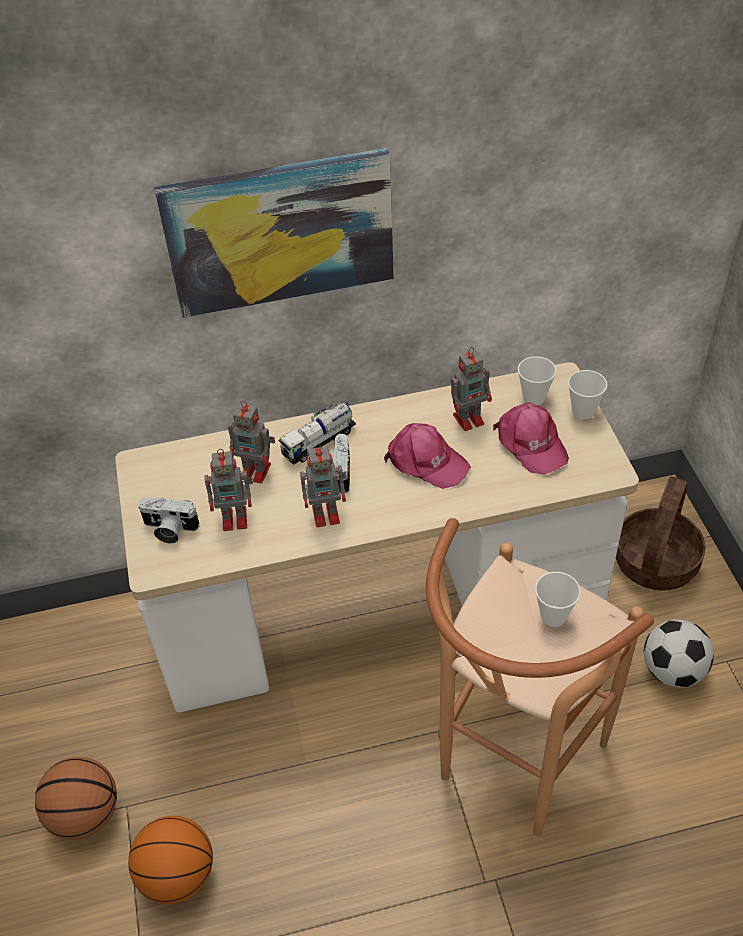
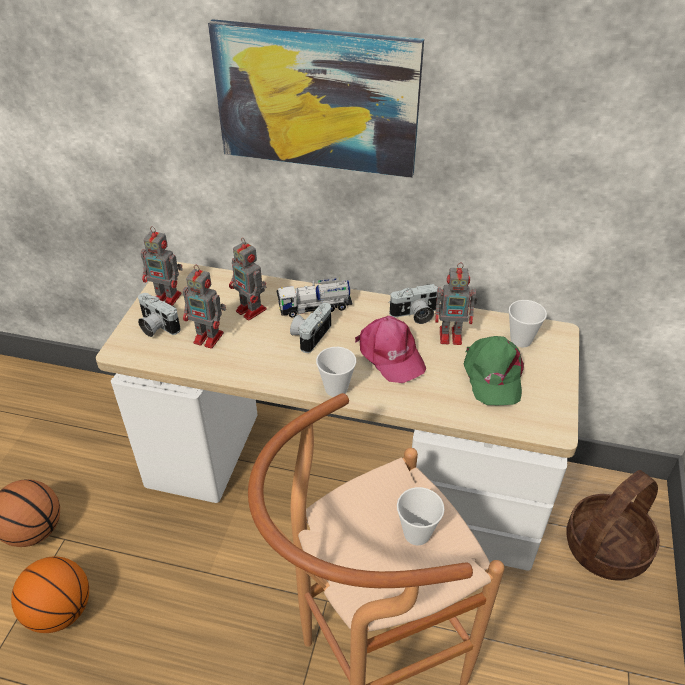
camera: 25 degrees right, 5 degrees down
(327, 514) = (280, 363): toy robot -> toy robot (169, 298)
(421, 411) = (415, 315): none -> camera
(531, 443) = (492, 375): pink cap -> green cap
(583, 411) = (559, 368): cup -> cup (336, 389)
(672, 670) = (568, 653): football -> none

